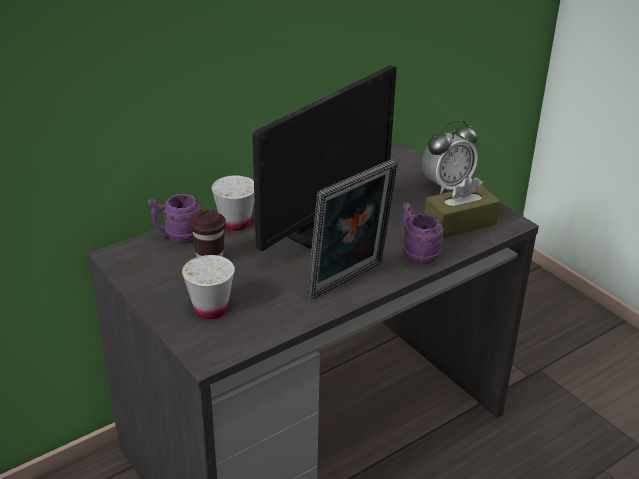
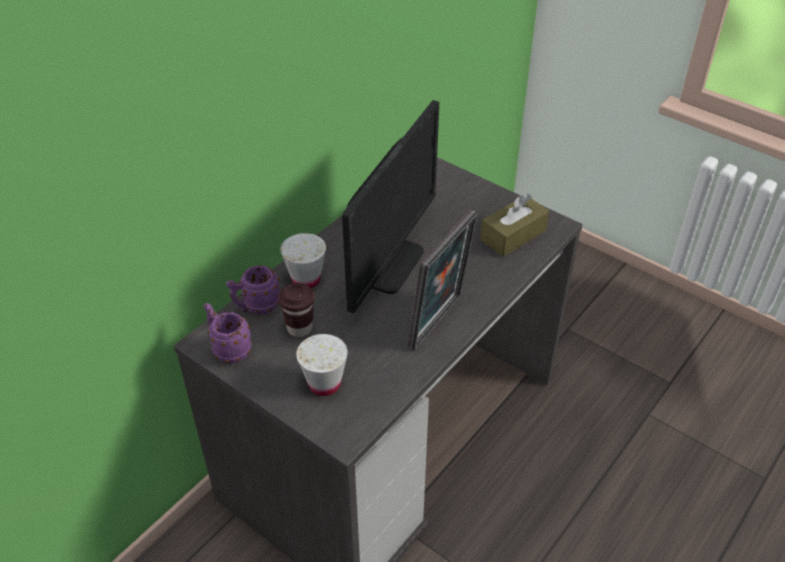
camera: 15 degrees left, 10 degrees up
(417, 253) = (487, 278): purple mug -> purple mug (228, 349)
(446, 186) = (485, 195): alarm clock -> none

